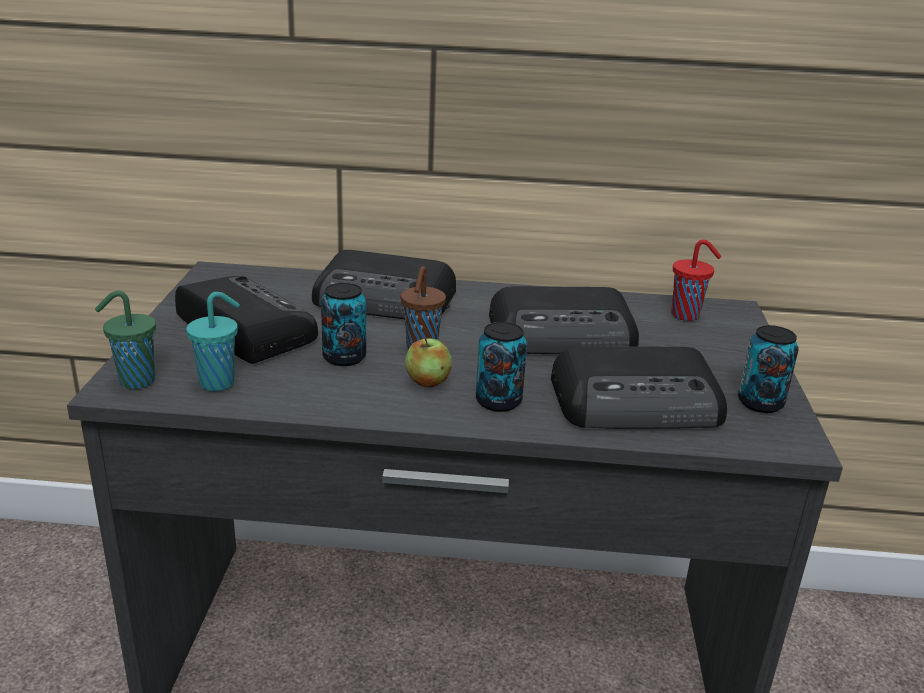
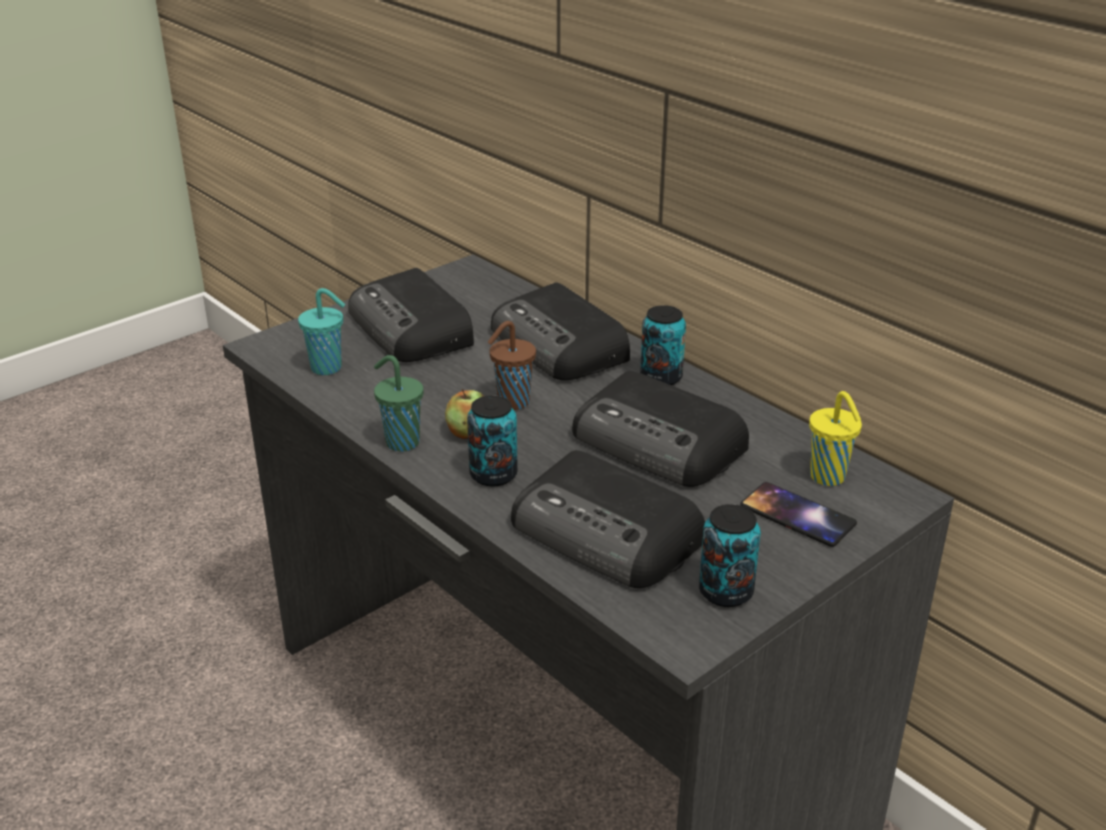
camera: 45 degrees right, 5 degrees up
(134, 381) = (281, 344): green cup -> green cup (401, 442)
(244, 328) = (412, 329): radio -> radio turned 150 degrees clockwise
(344, 357) = (442, 385): can -> can (661, 377)
(687, 315) = (829, 478): red cup -> yellow cup
(711, 343) = (797, 515): none -> phone

